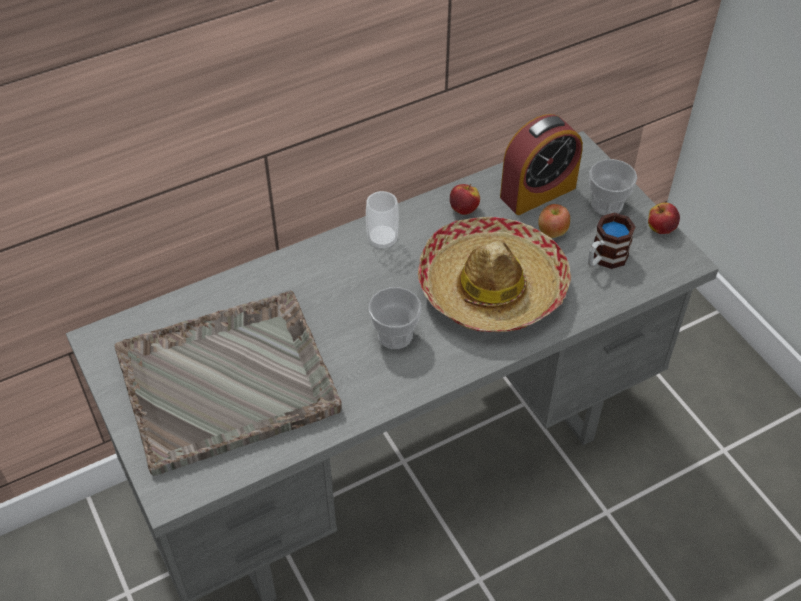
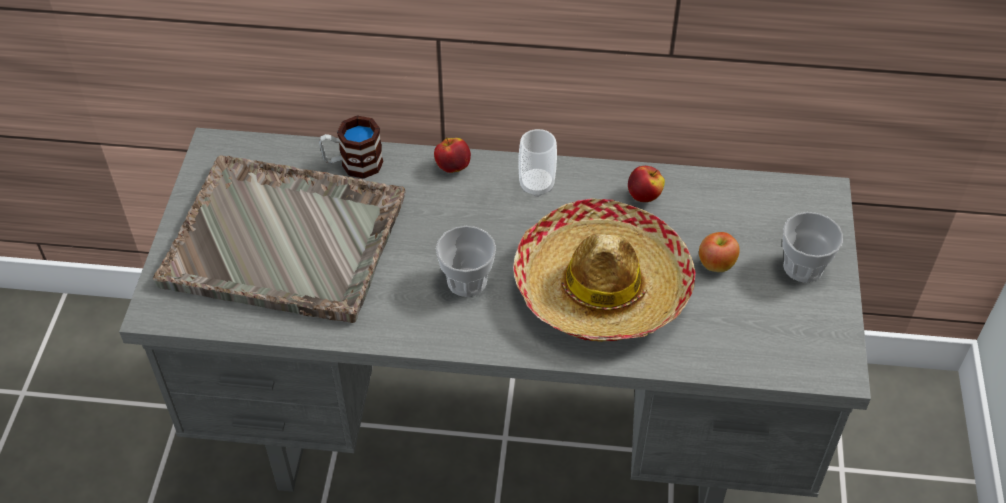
camera: 35 degrees right, 0 degrees up
(538, 192) = (738, 217): alarm clock -> none
(604, 259) = (747, 320): mug -> mug (353, 164)
(660, 229) = (841, 322): apple -> apple (452, 167)

